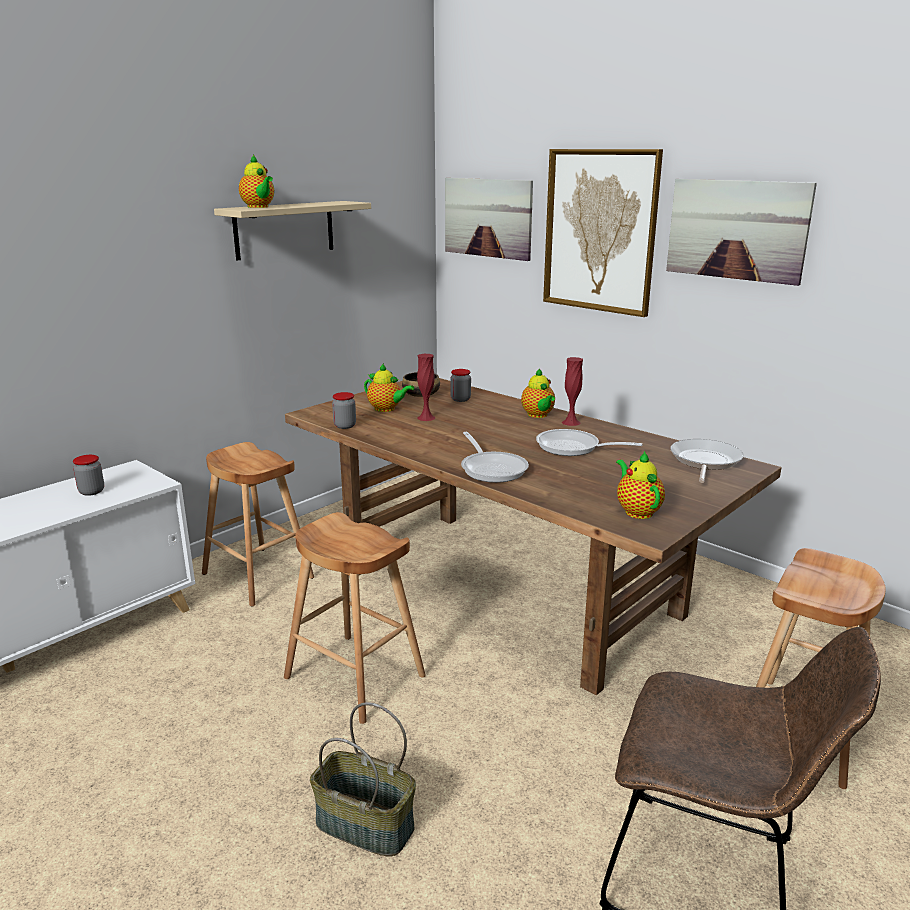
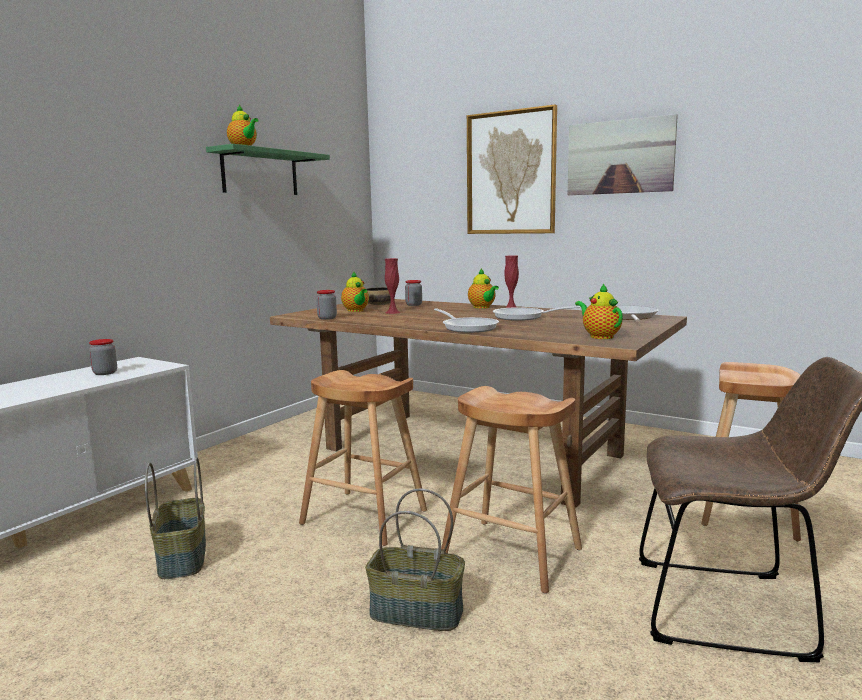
camera: 10 degrees left, 10 degrees down
(154, 709) = (181, 557): none -> basket
(258, 576) = (249, 462): brown stool -> brown stool (512, 554)
(284, 229) = (260, 173): beige shelf -> green shelf
(386, 409) = (356, 311): teapot -> teapot turned 45 degrees clockwise
(487, 218) = (416, 175): picture -> none

